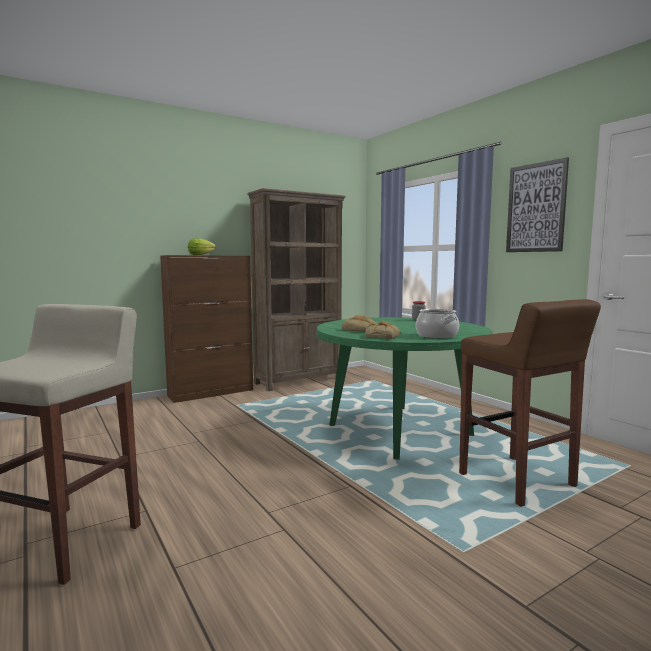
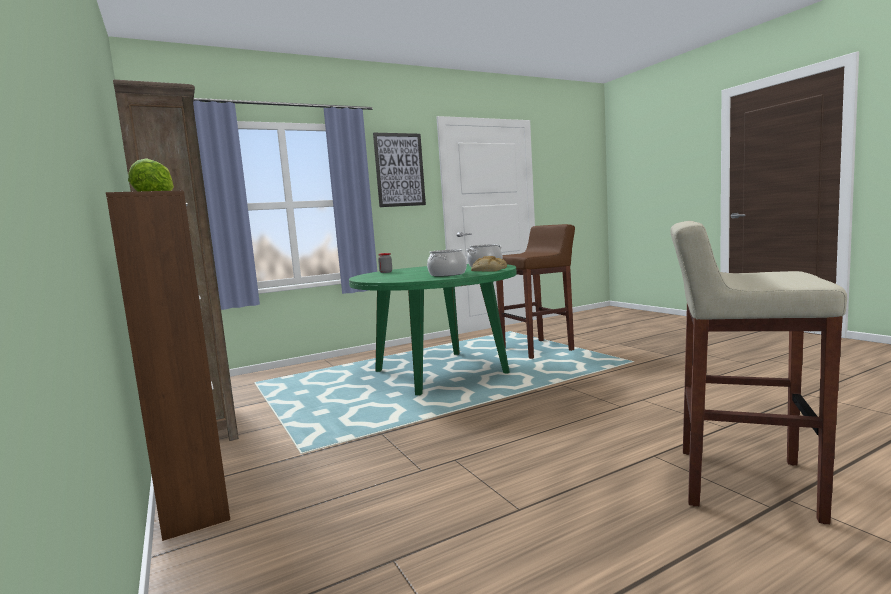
camera: 85 degrees left, 0 degrees up
(360, 330) = (447, 274): bread -> cooking pot

